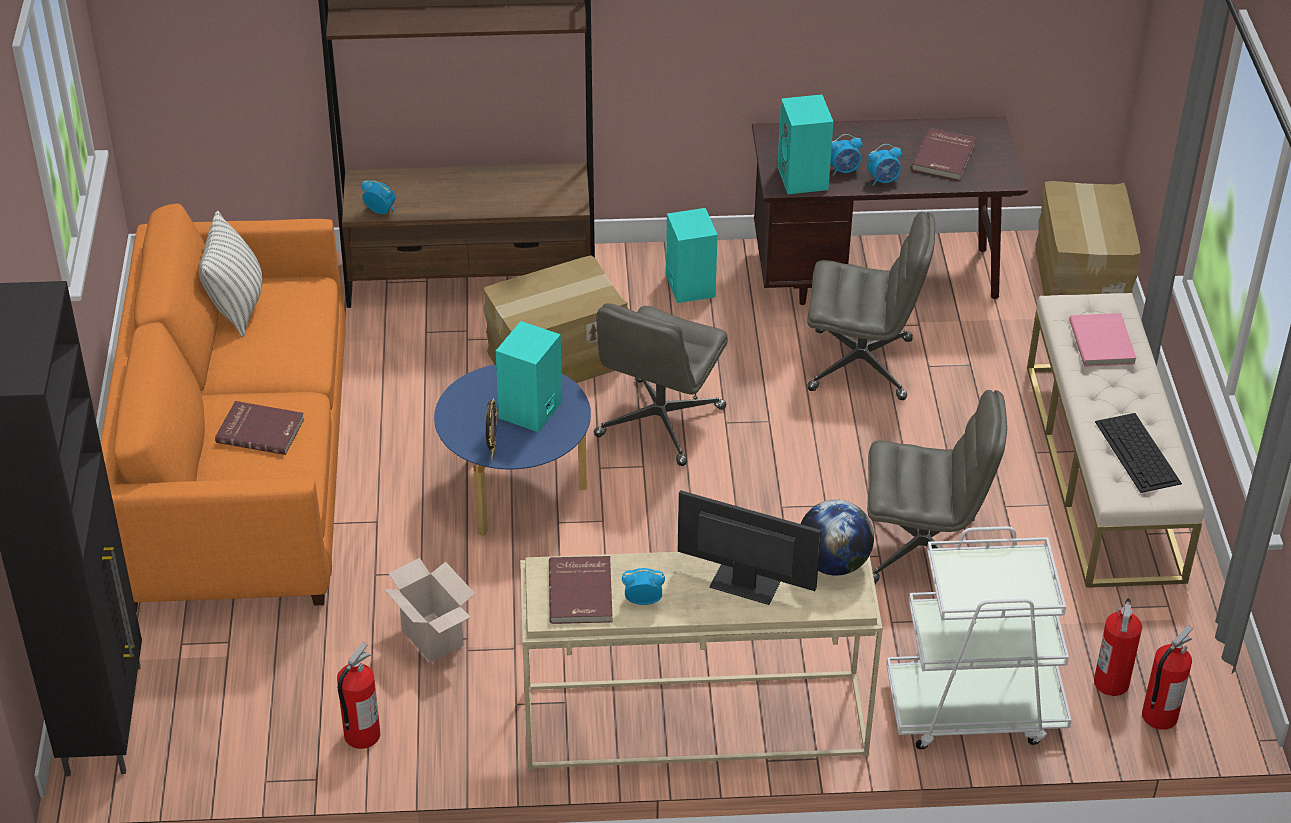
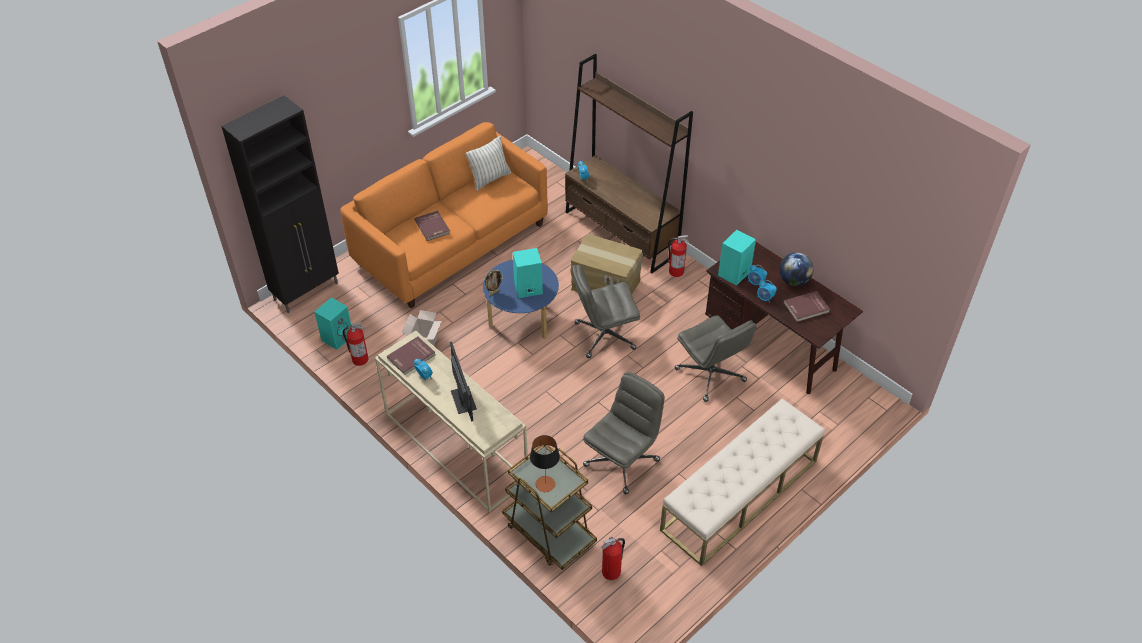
camera: 50 degrees right, 5 degrees up
(689, 285) = (693, 294): turquoise speaker -> turquoise speaker (337, 337)
(833, 564) = (501, 420): globe -> globe (793, 281)
(923, 551) = (622, 462): grey office chair -> grey office chair turned 105 degrees counterclockwise
(974, 709) = (549, 532): white cart -> brown cart
(1004, 590) = (545, 484): none -> table lamp
(1079, 279) = (857, 414): cardboard box -> none
(1103, 342) = (775, 437): pink book -> none
(1138, 453) = (714, 490): keyboard -> none
(1158, 716) = (608, 600): fire extinguisher -> fire extinguisher (676, 271)

